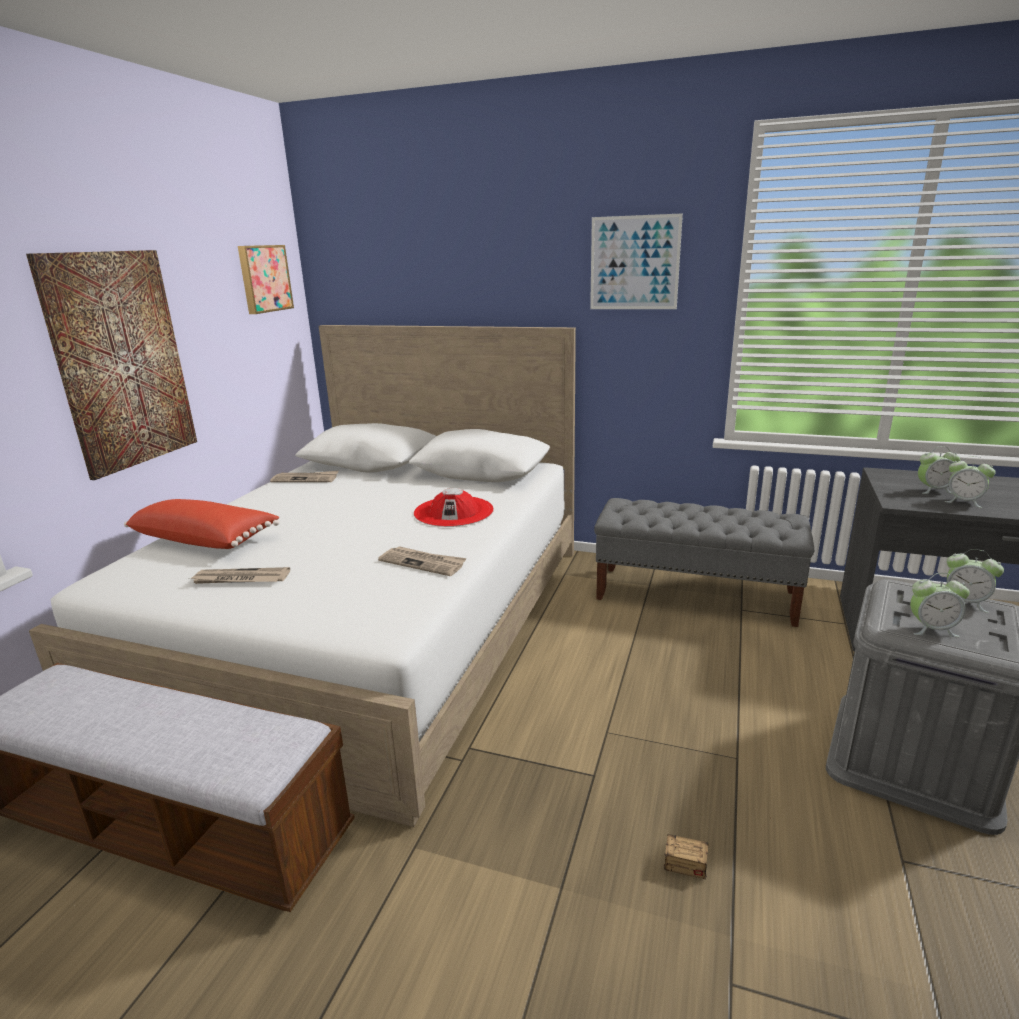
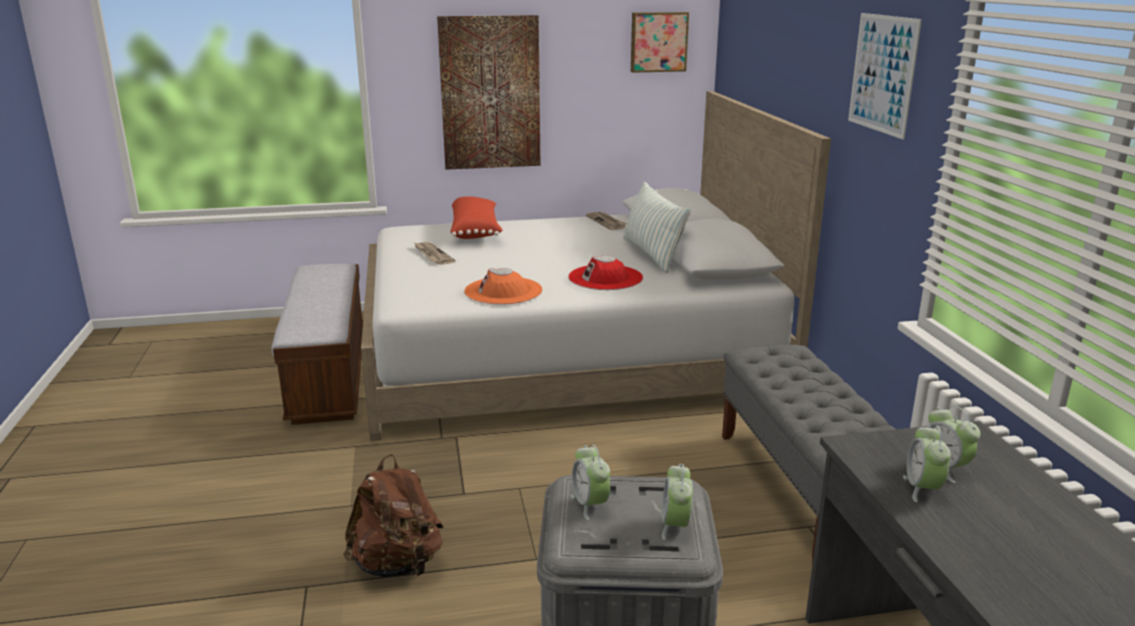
camera: 60 degrees right, 0 degrees up
(423, 483) = (652, 254): none -> pillow
(423, 563) = (503, 291): newspaper -> orange hat
(713, 871) = (398, 565): storage box -> brown backpack

